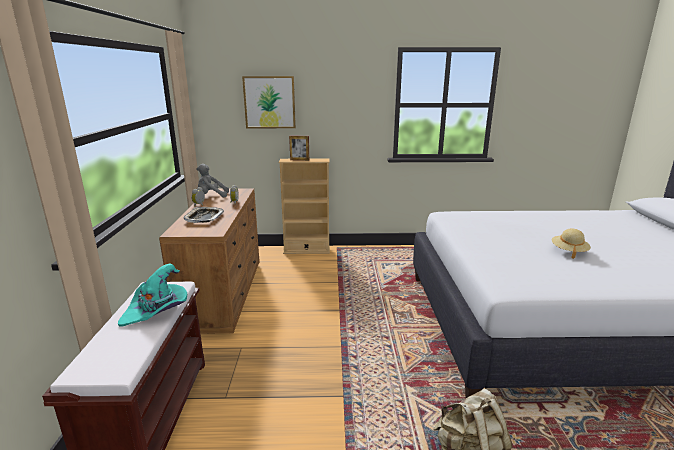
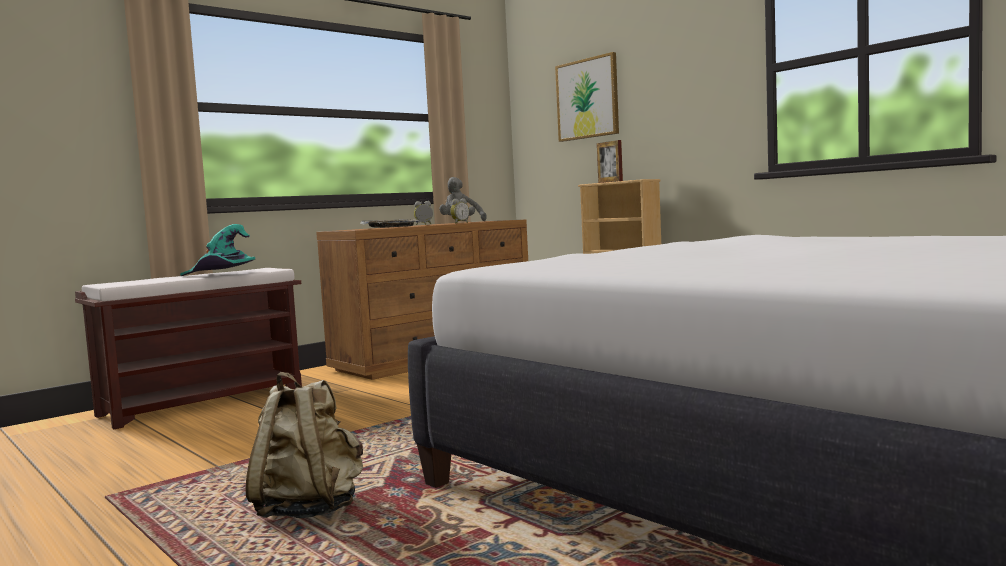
camera: 50 degrees right, 15 degrees down
(568, 251) = (755, 254): beige hat -> none

